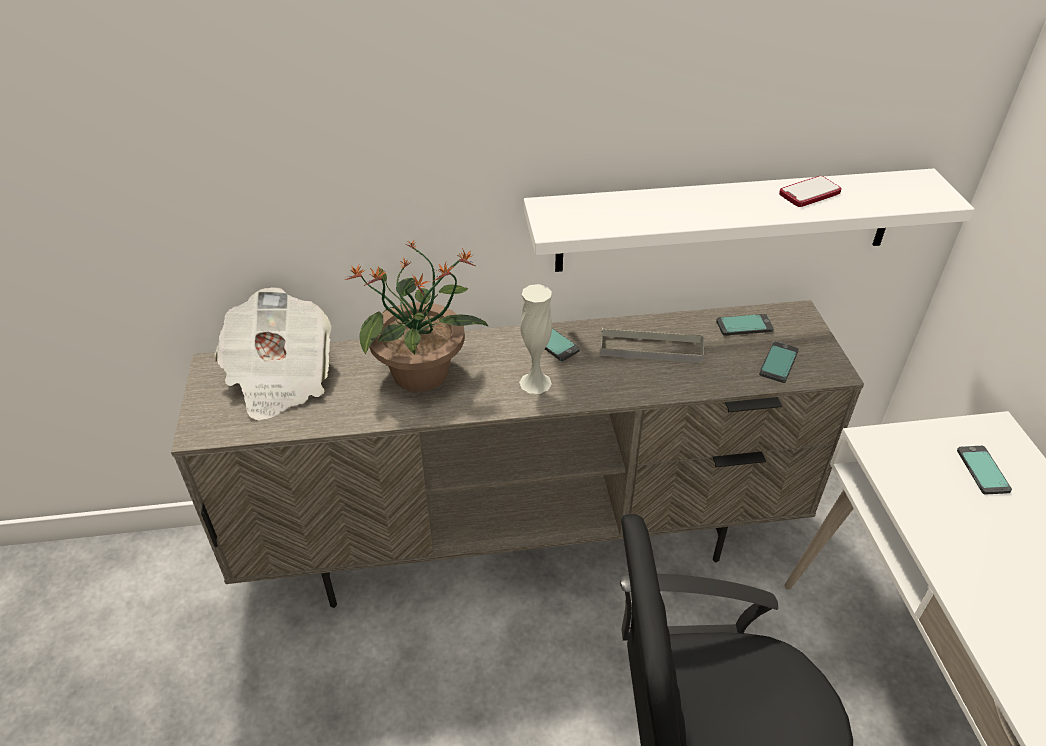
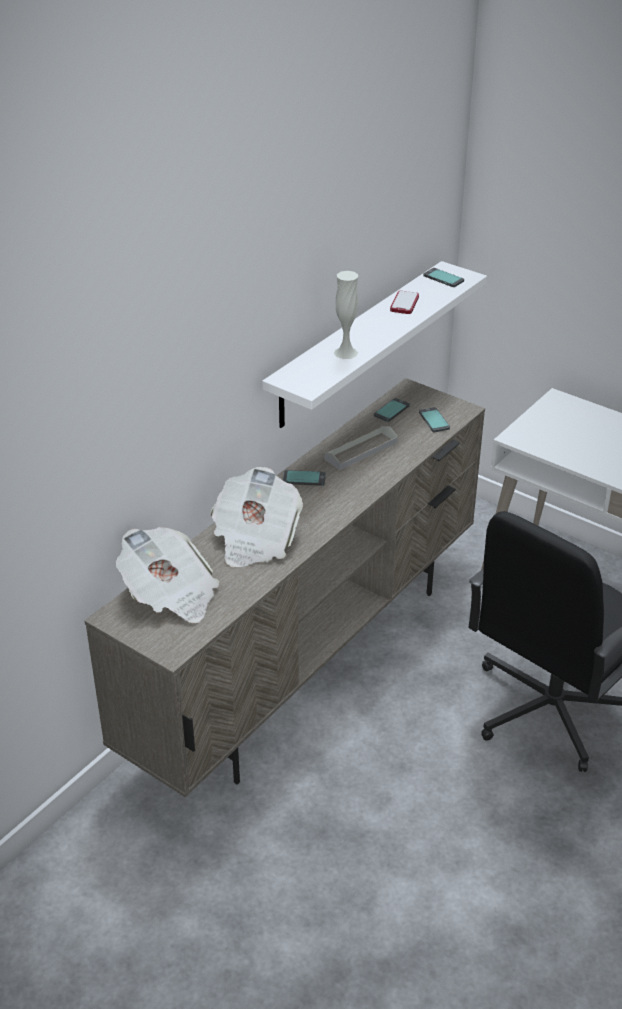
camera: 45 degrees left, 5 degrees down
(422, 373) = (255, 539): potted plant -> newspaper
(535, 382) = (326, 504): white vase -> white vase (345, 352)
(982, 470) = (573, 422): phone -> phone (443, 278)

